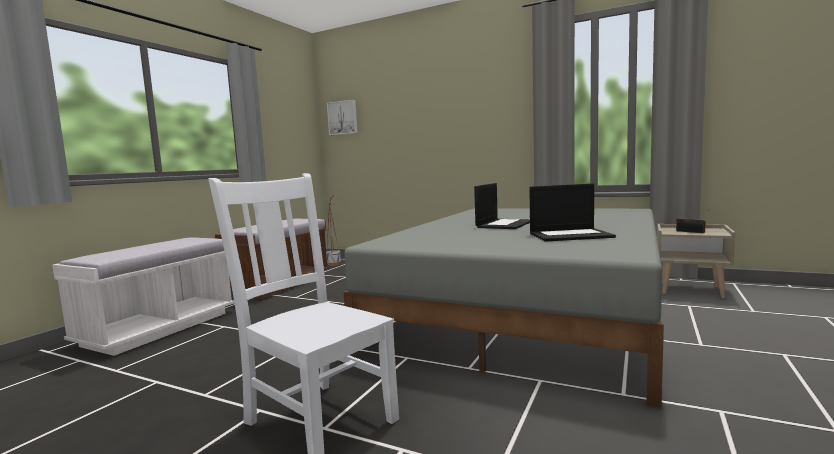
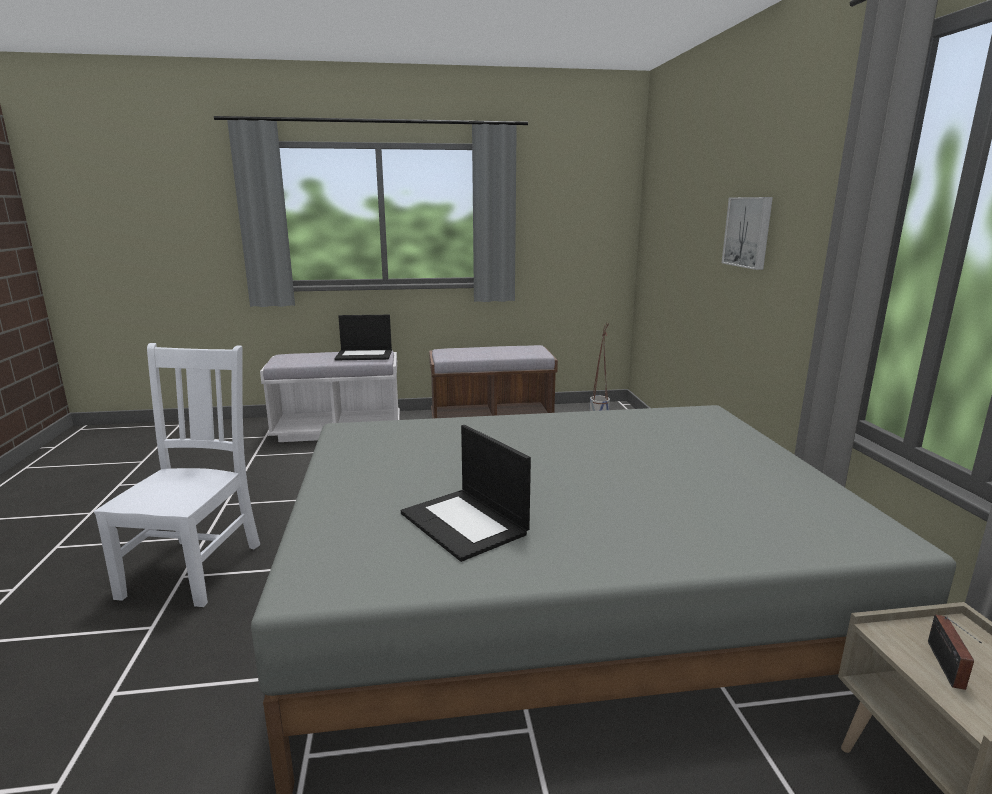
camera: 55 degrees right, 10 degrees up
(343, 118) = (655, 207): picture -> picture (749, 232)
(504, 224) = (546, 460): laptop -> laptop (365, 355)

